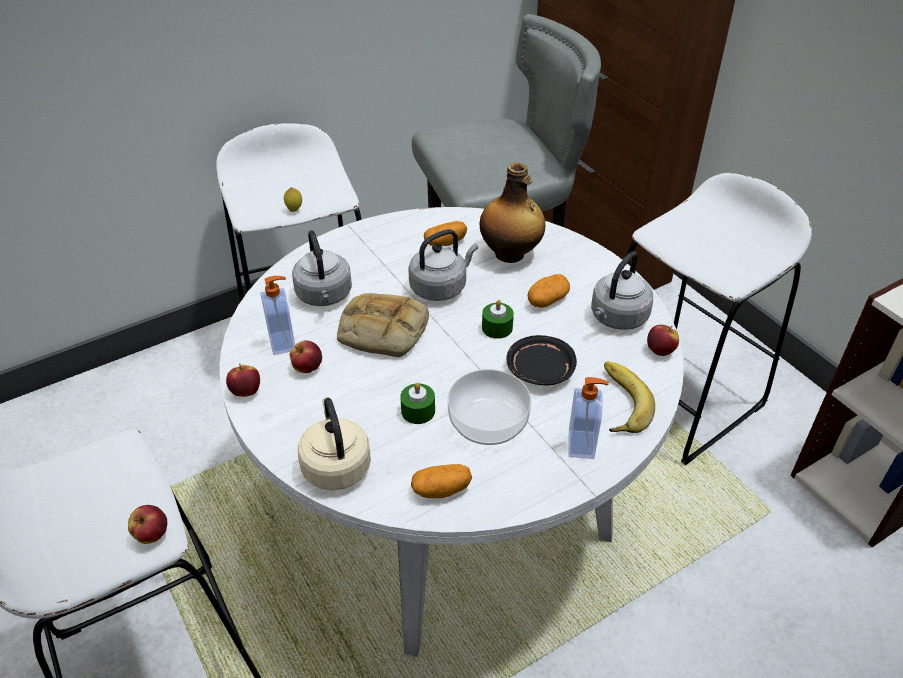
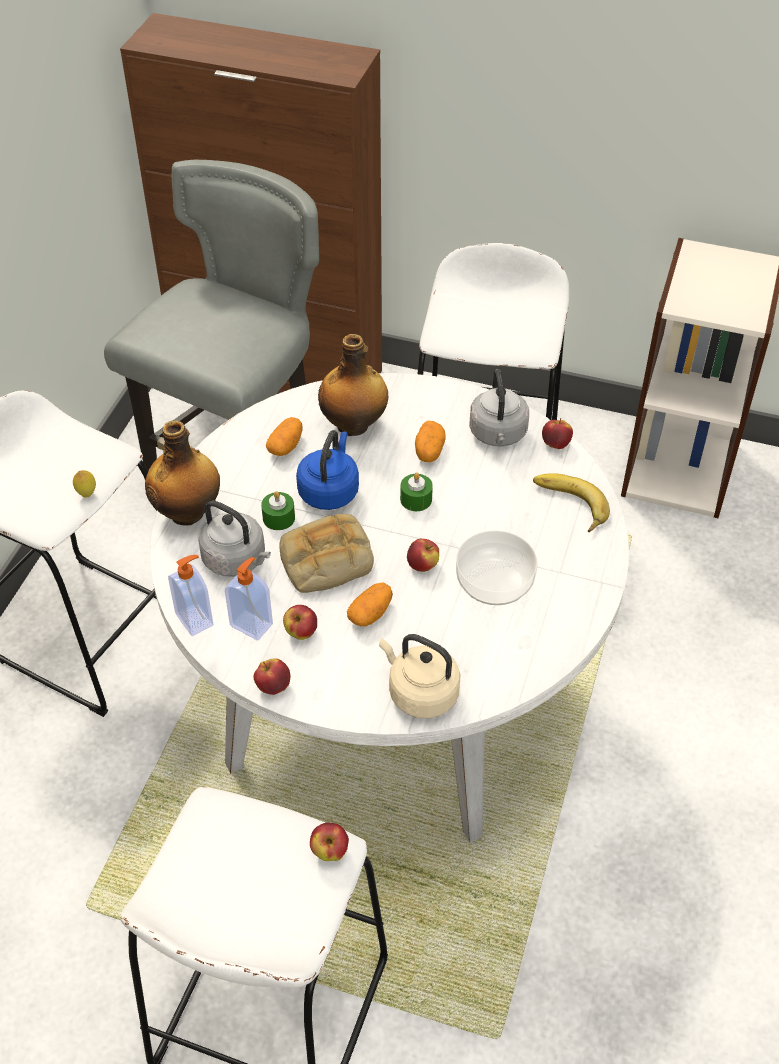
camera: 40 degrees left, 5 degrees up
(331, 249) = (188, 512): none -> bottle
(418, 411) = (433, 608): green candle -> green candle (279, 518)
(440, 287) = (329, 491): grey kettle -> blue kettle
(441, 489) = (518, 656): potato -> potato (370, 613)
(447, 376) = (423, 565): none -> apple
(540, 370) = (486, 515): black plate -> none
(582, 444) = (577, 555): soap dispenser -> soap dispenser (195, 619)

